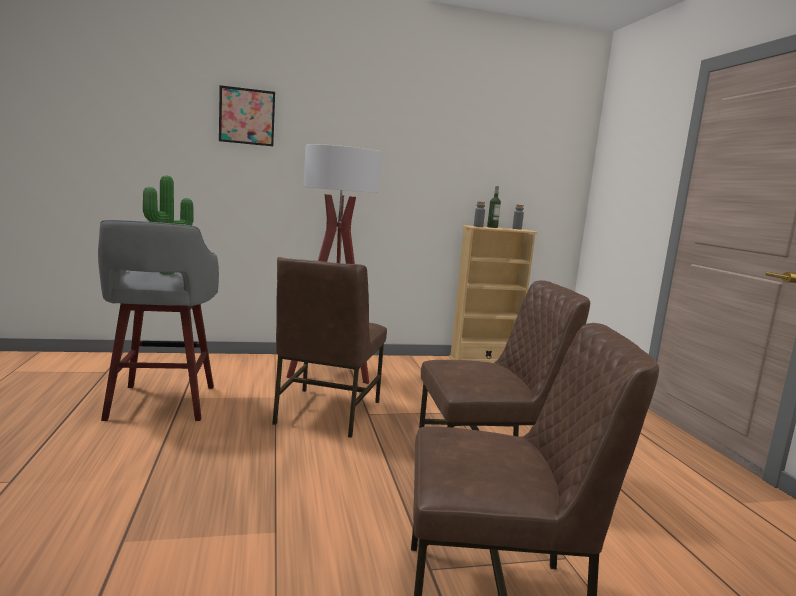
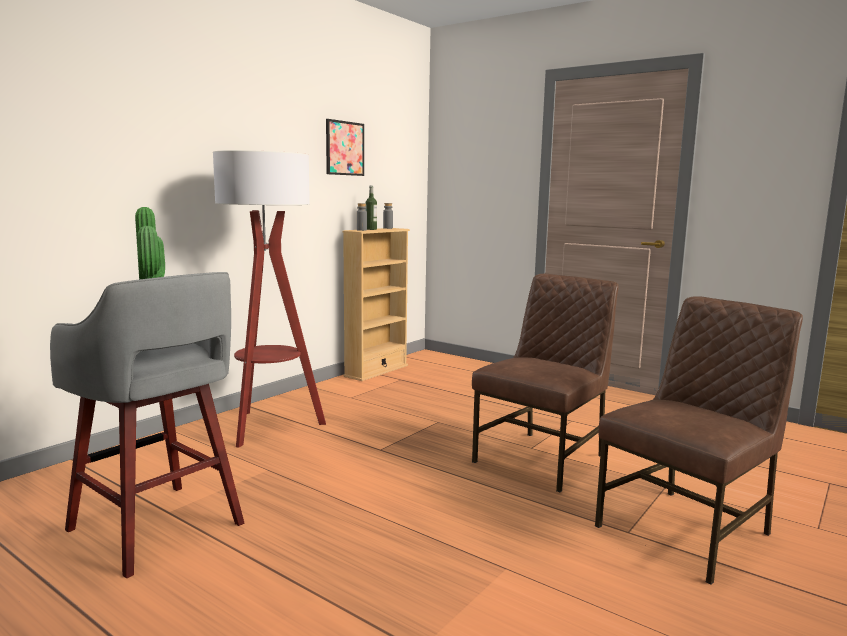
camera: 40 degrees left, 0 degrees up
(247, 116) = (100, 110): picture -> picture (344, 148)
(326, 412) = (344, 463): brown chair -> none

